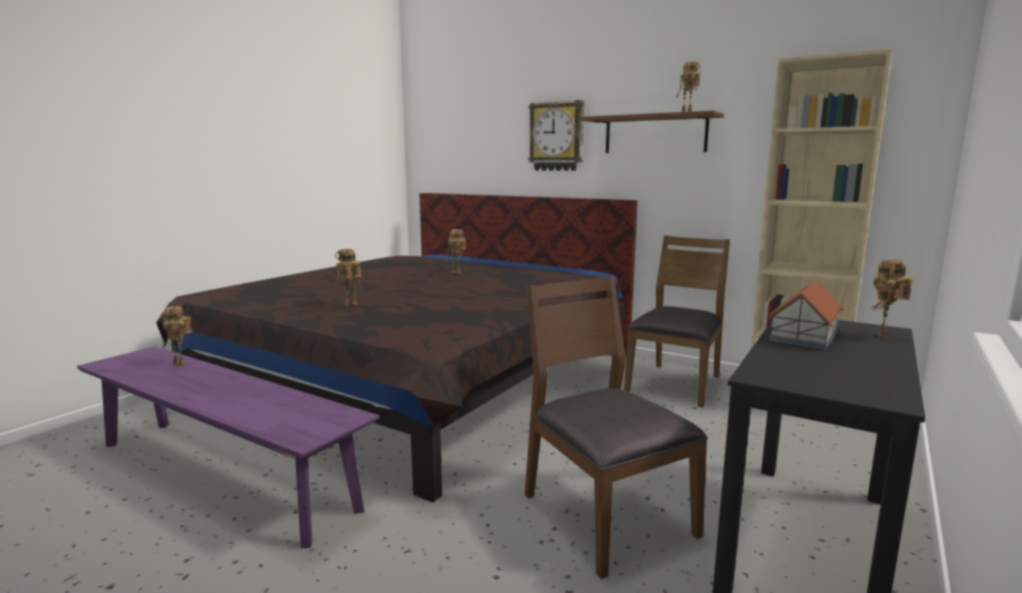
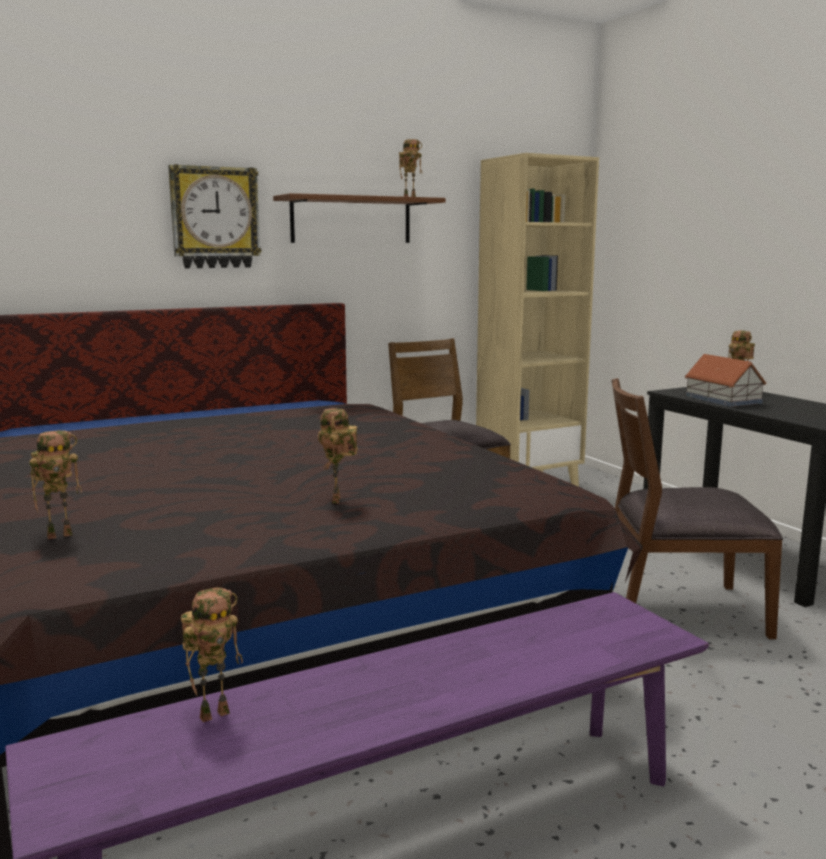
camera: 60 degrees left, 0 degrees up
(457, 272) = (220, 436): toy robot -> toy robot (61, 534)

